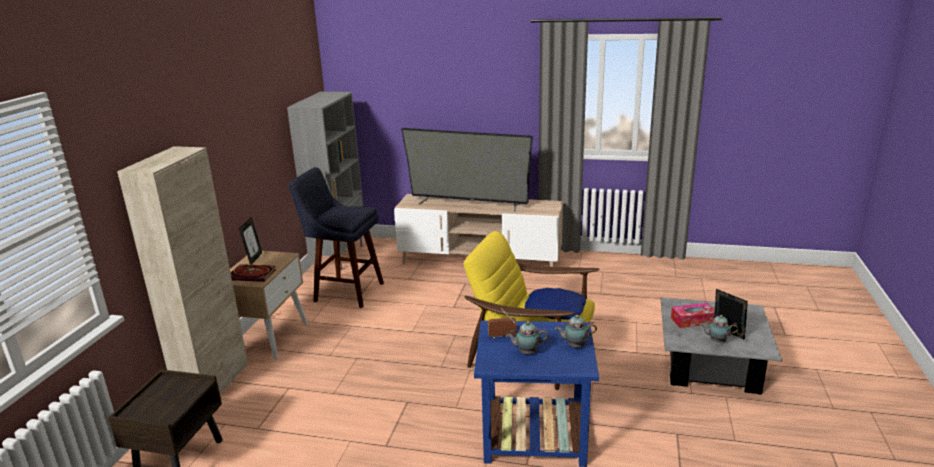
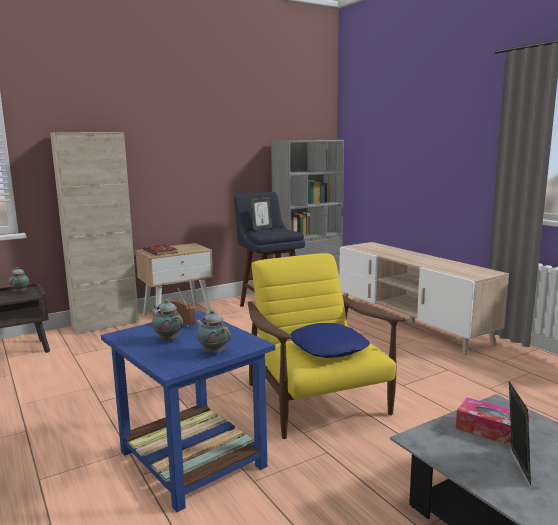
camera: 45 degrees right, 10 degrees down
(254, 259) = (183, 246): picture frame -> picture frame (262, 229)
(468, 203) = (406, 256): television -> none
(716, 341) = (478, 465): teapot -> teapot (20, 292)

